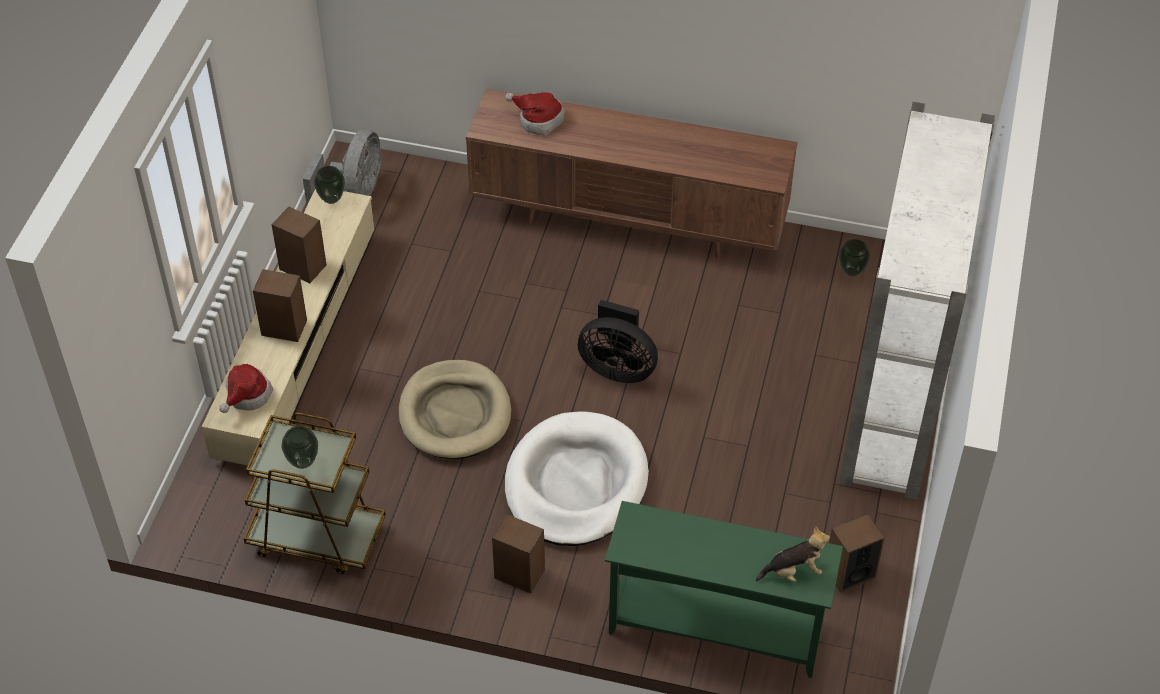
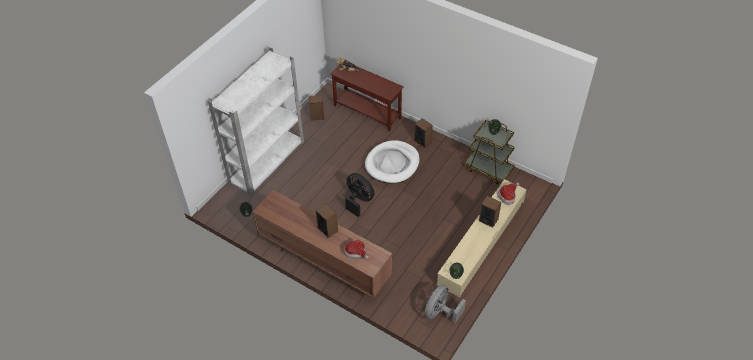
camera: 160 degrees left, 0 degrees up
(302, 267) = (475, 245): speaker -> speaker (328, 229)
(455, 413) = (426, 199): beige dog bed -> none
(714, 628) = (367, 112): green console table -> brown console table

